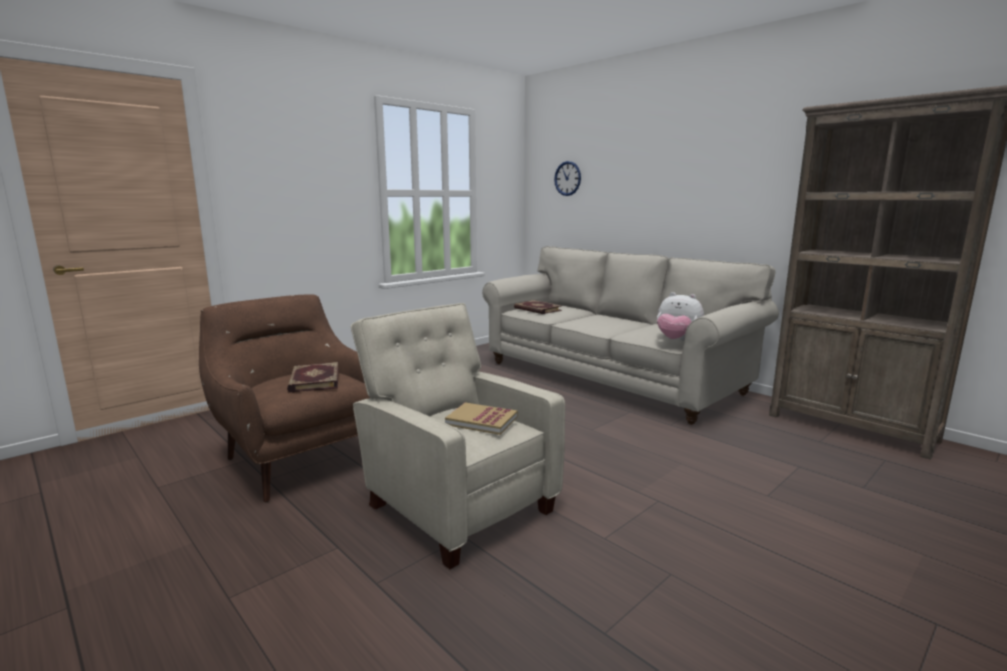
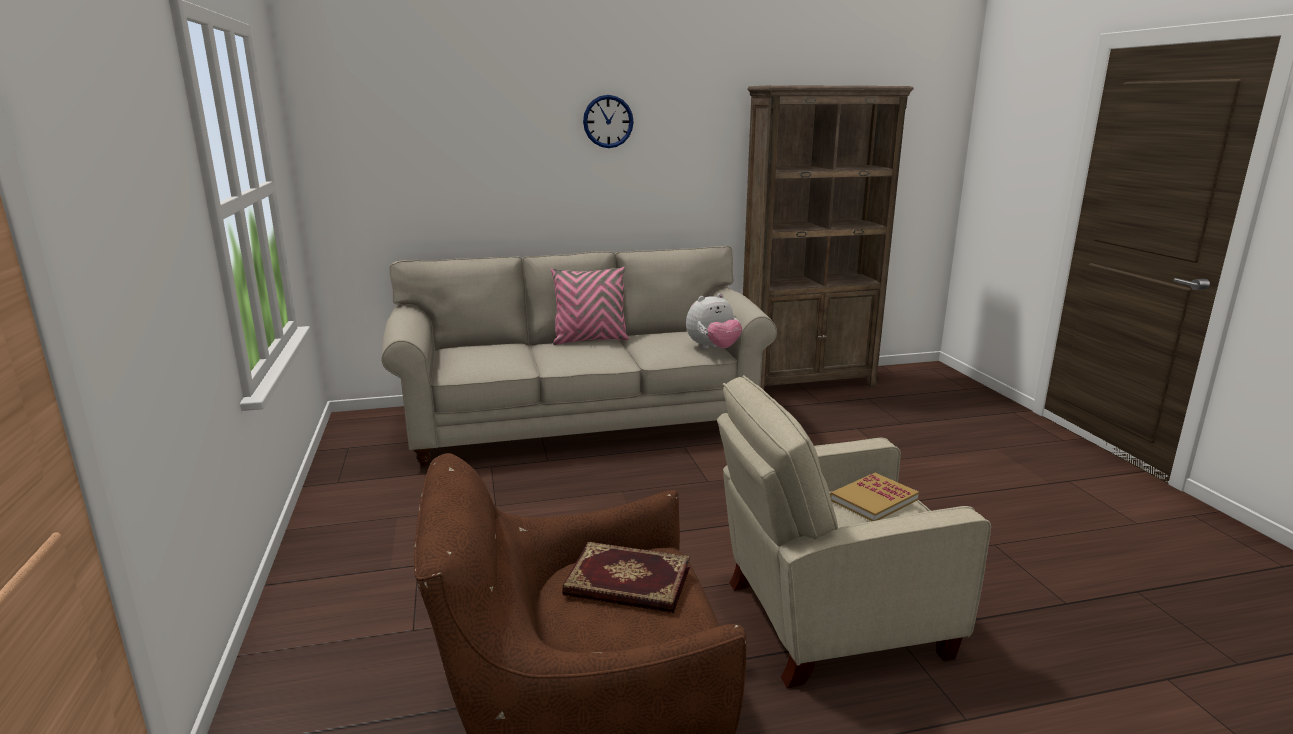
camera: 60 degrees left, 5 degrees up
(537, 309) = (478, 361): book -> none
(567, 178) = (398, 149): wall clock -> wall clock (608, 121)
(627, 319) = (590, 340): none -> pink pillow

